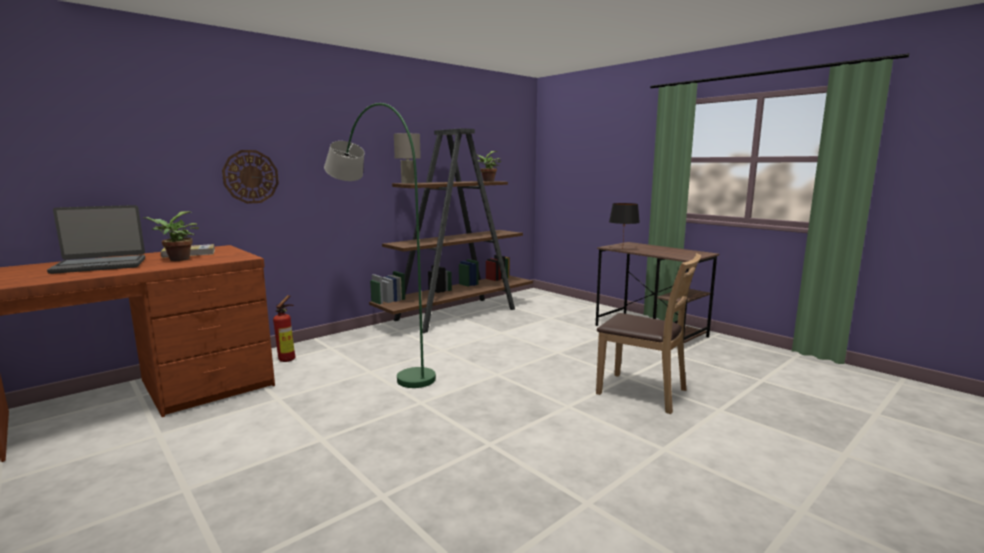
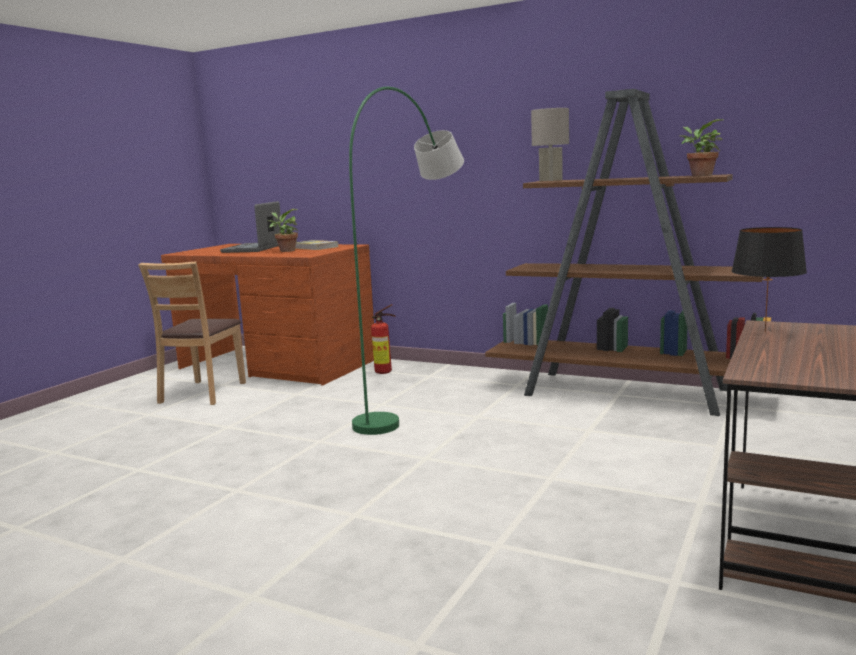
camera: 70 degrees right, 0 degrees up
(100, 265) = (253, 249): laptop -> laptop turned 60 degrees clockwise
(250, 176) = (392, 175): wall clock -> none
(642, 392) = (441, 563): brown chair -> brown chair (203, 393)

